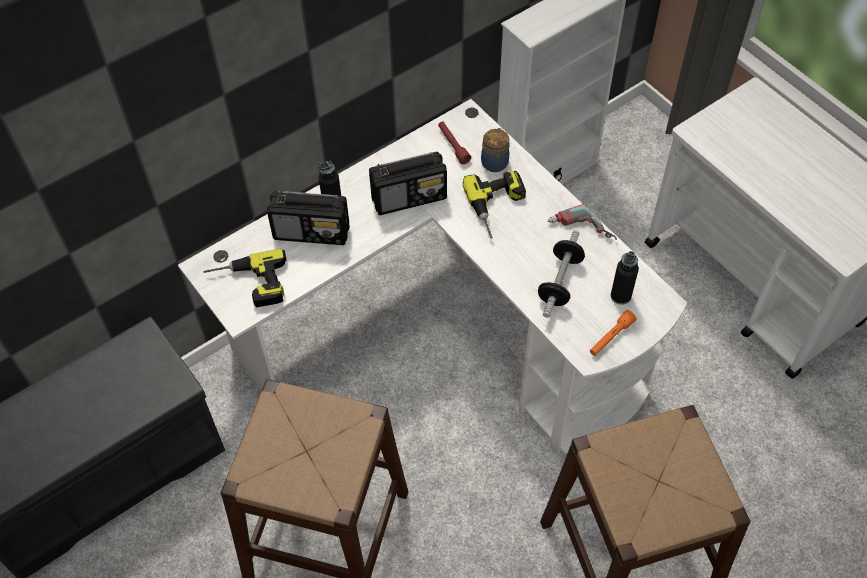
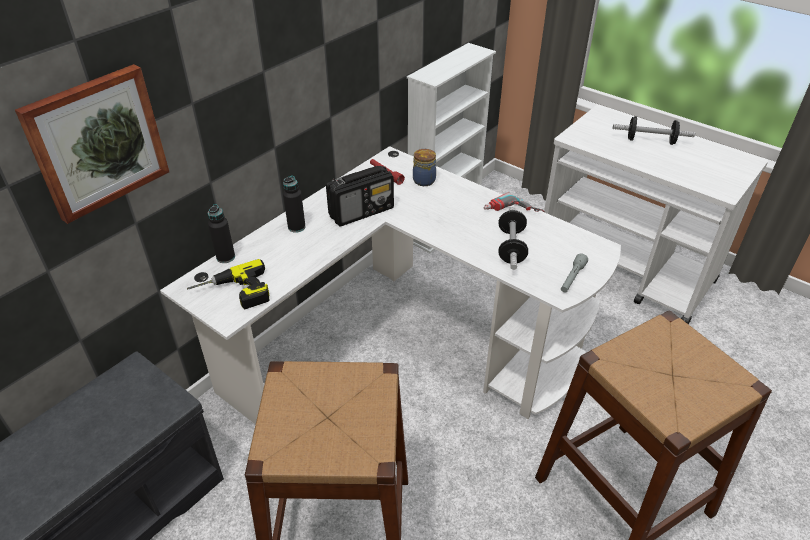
camera: 15 degrees left, 15 degrees down
(122, 146) = (97, 142): none -> picture
(312, 232) = (283, 247): radio -> none
(499, 207) = (439, 207): power drill -> none
(611, 337) = (572, 278): orange flashlight -> grey flashlight
(620, 296) = (565, 249): black bottle -> black bottle (225, 257)
(793, 154) = (650, 141): none -> dumbbell

